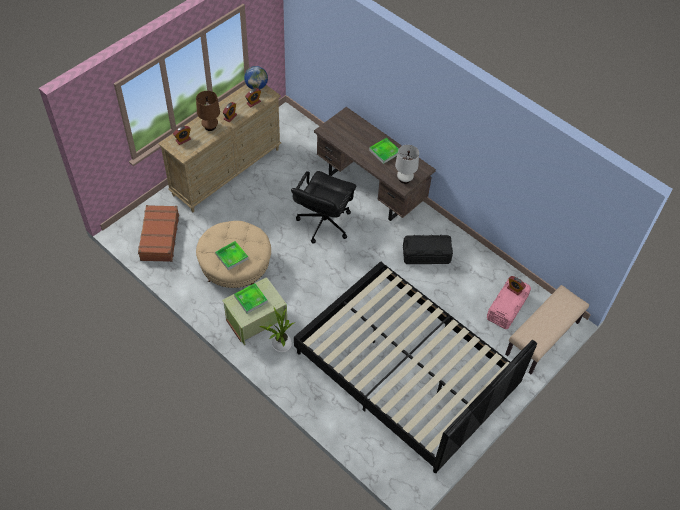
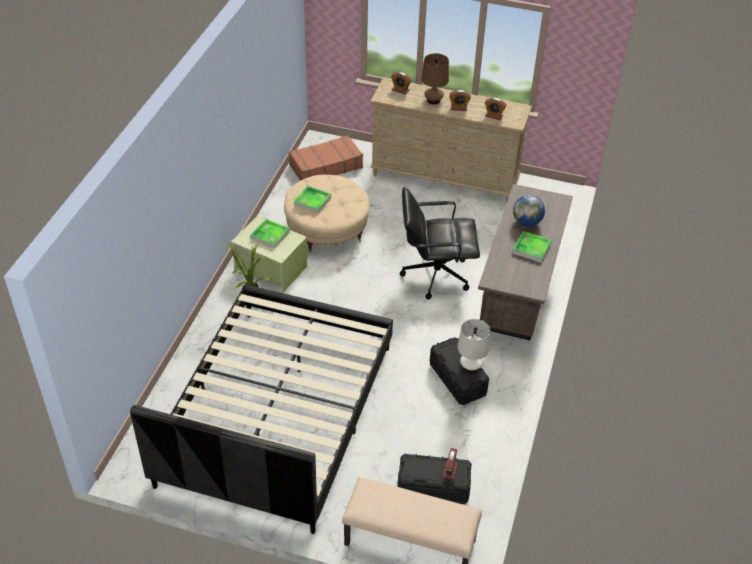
camera: 65 degrees right, 10 degrees down
(256, 86) = (518, 110): globe -> globe (526, 222)
(404, 179) = (504, 278): white table lamp -> white table lamp (470, 366)
(507, 308) = (433, 487): pink storage box -> black storage box

